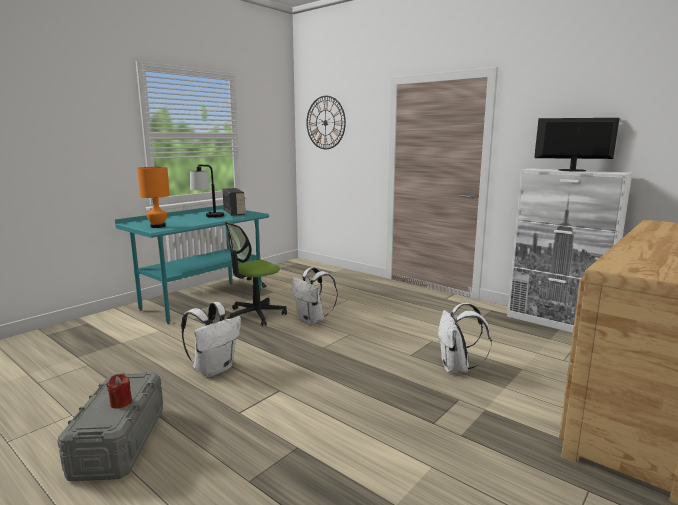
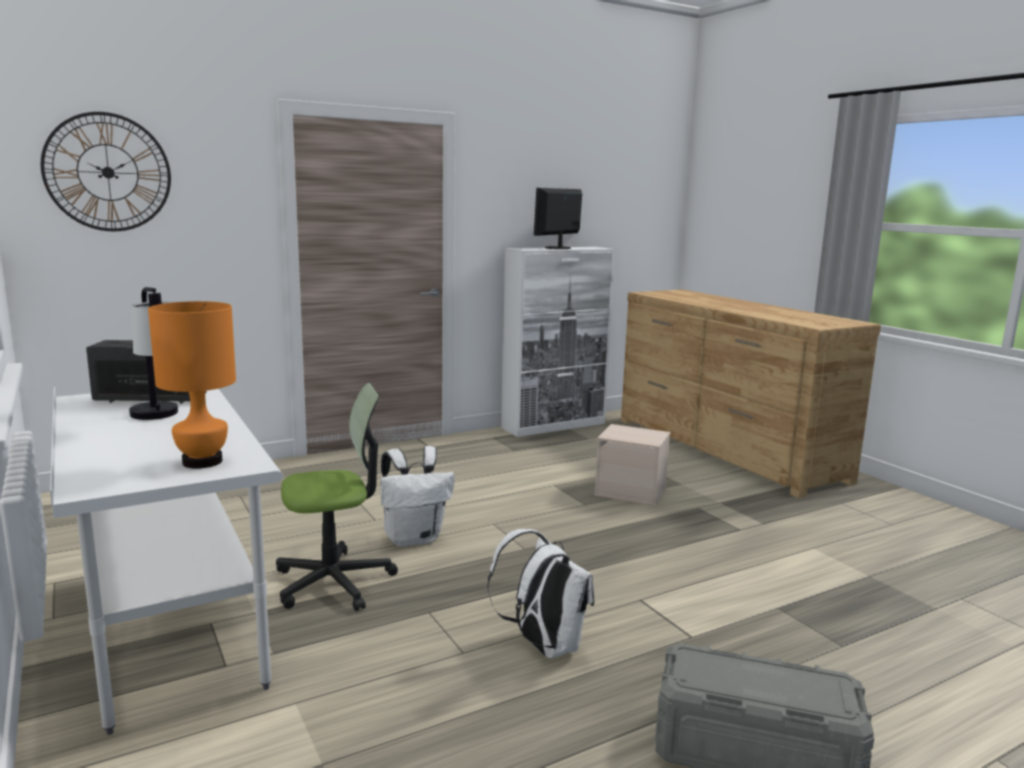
camera: 70 degrees left, 0 degrees up
(121, 403) = (773, 673): red candle -> none
(203, 301) = (171, 632): turquoise desk -> white desk
(255, 315) = (334, 582): office chair -> office chair turned 90 degrees counterclockwise
(457, 368) = (631, 491): white backpack -> beige storage box

